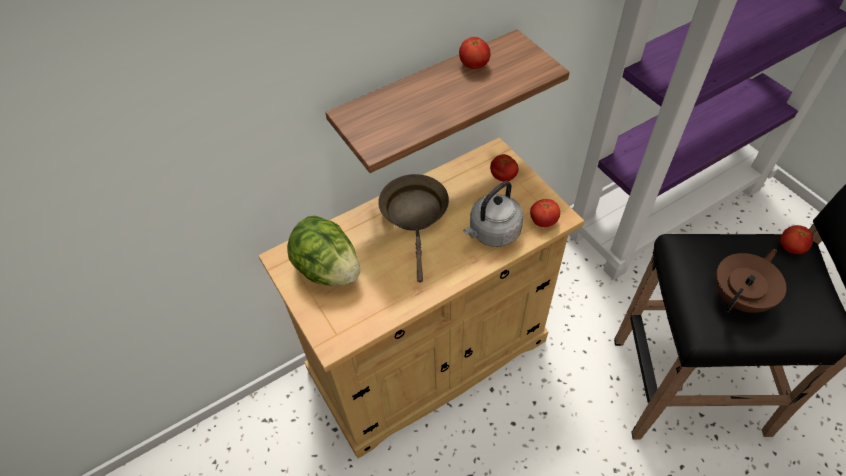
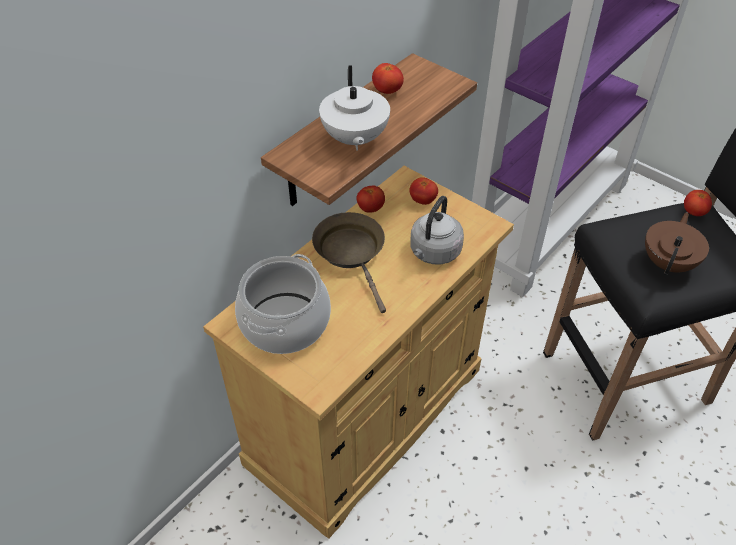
camera: 20 degrees left, 5 degrees down
(328, 269) = (284, 322): lettuce -> cooking pot
(419, 111) = (354, 139): none -> white teapot
(543, 221) = (477, 232): tomato -> tomato (370, 208)

